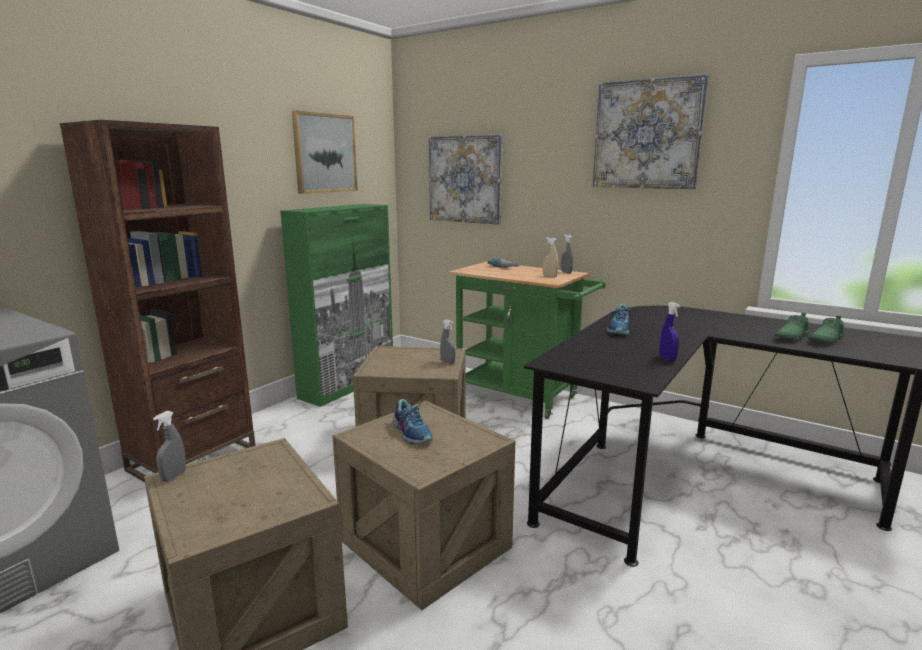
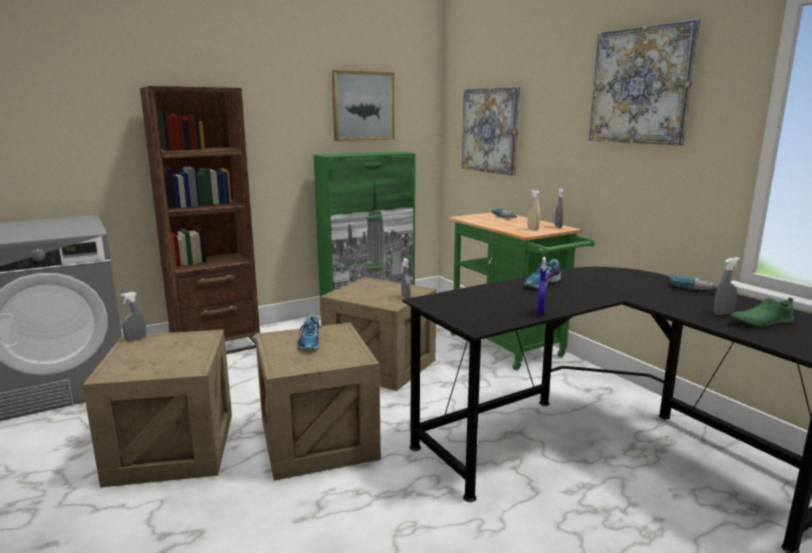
camera: 25 degrees right, 0 degrees up
(733, 316) = (695, 287): none -> power drill
(791, 336) = (723, 313): green shoe -> grey spray bottle

